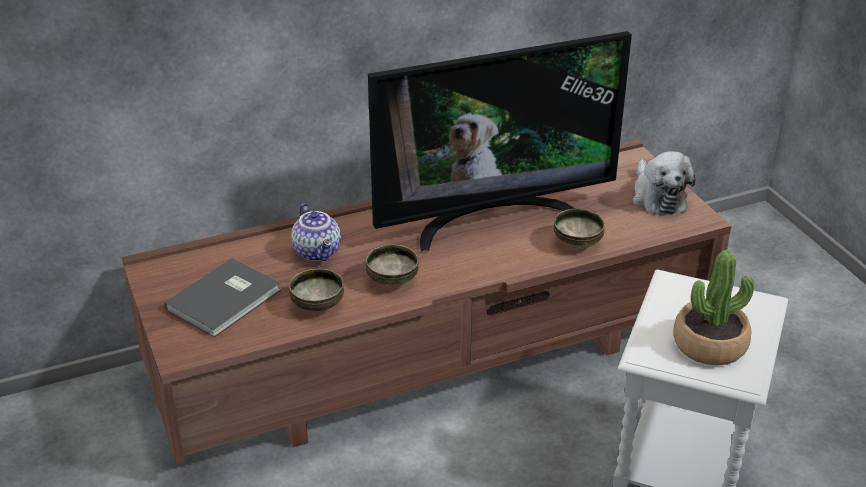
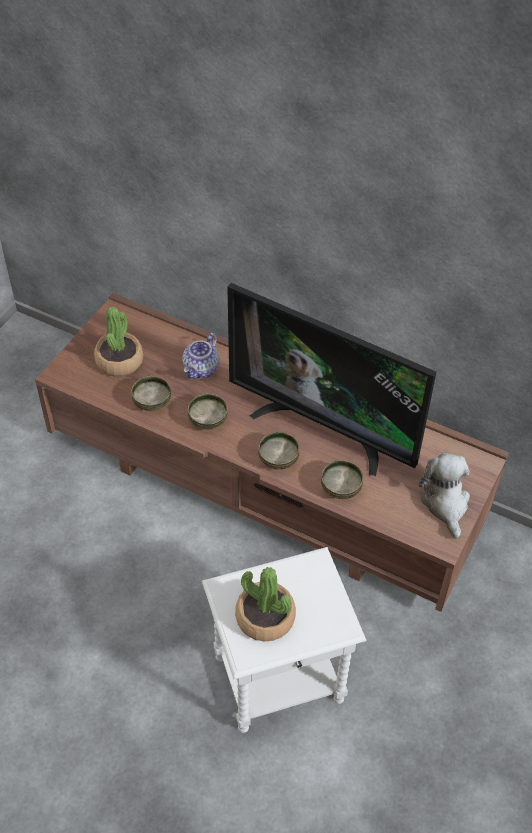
camera: 50 degrees right, 15 degrees up
(227, 300) = (119, 361): grey book -> potted plant
(499, 261) = (279, 460): none -> bowl
(658, 197) = (445, 503): plush toy -> plush toy turned 135 degrees clockwise

